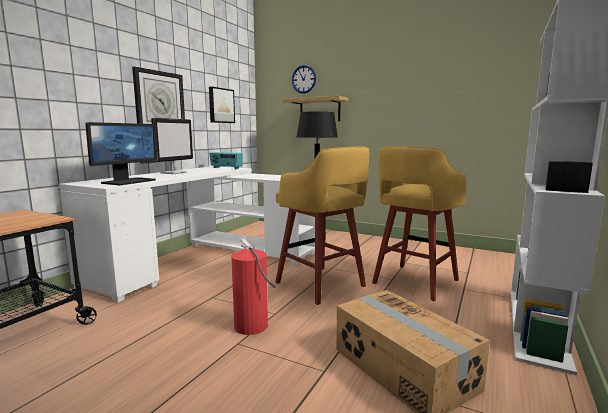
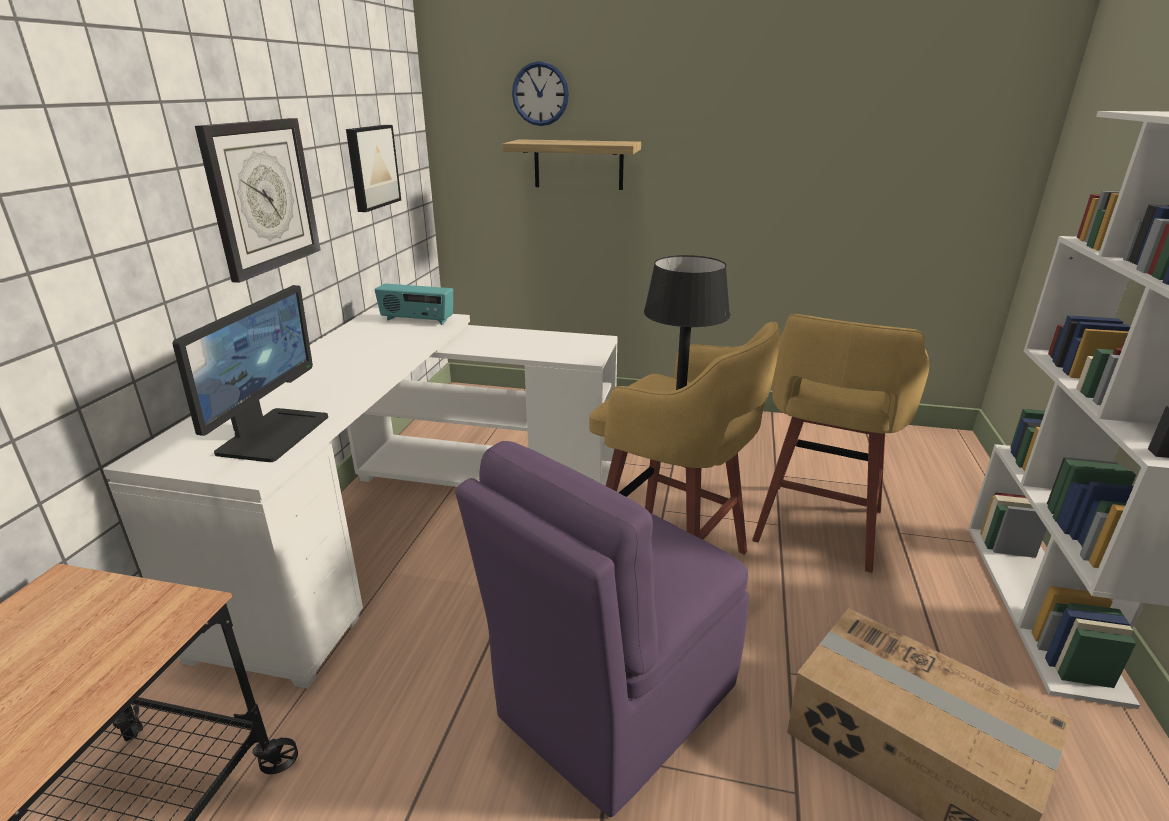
camera: 15 degrees left, 15 degrees up
(173, 173) = (326, 362): monitor -> none
(251, 326) = (613, 704): fire extinguisher -> purple chair

